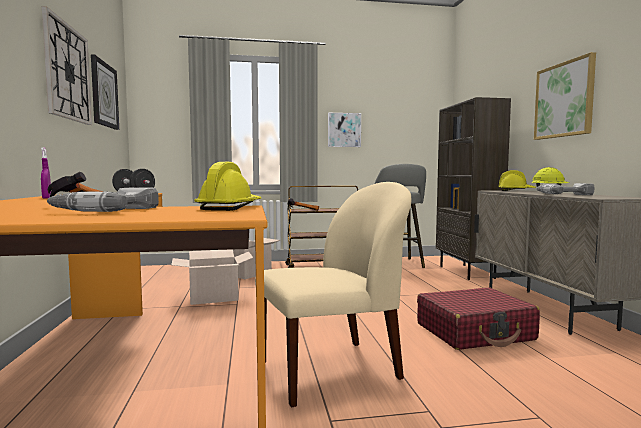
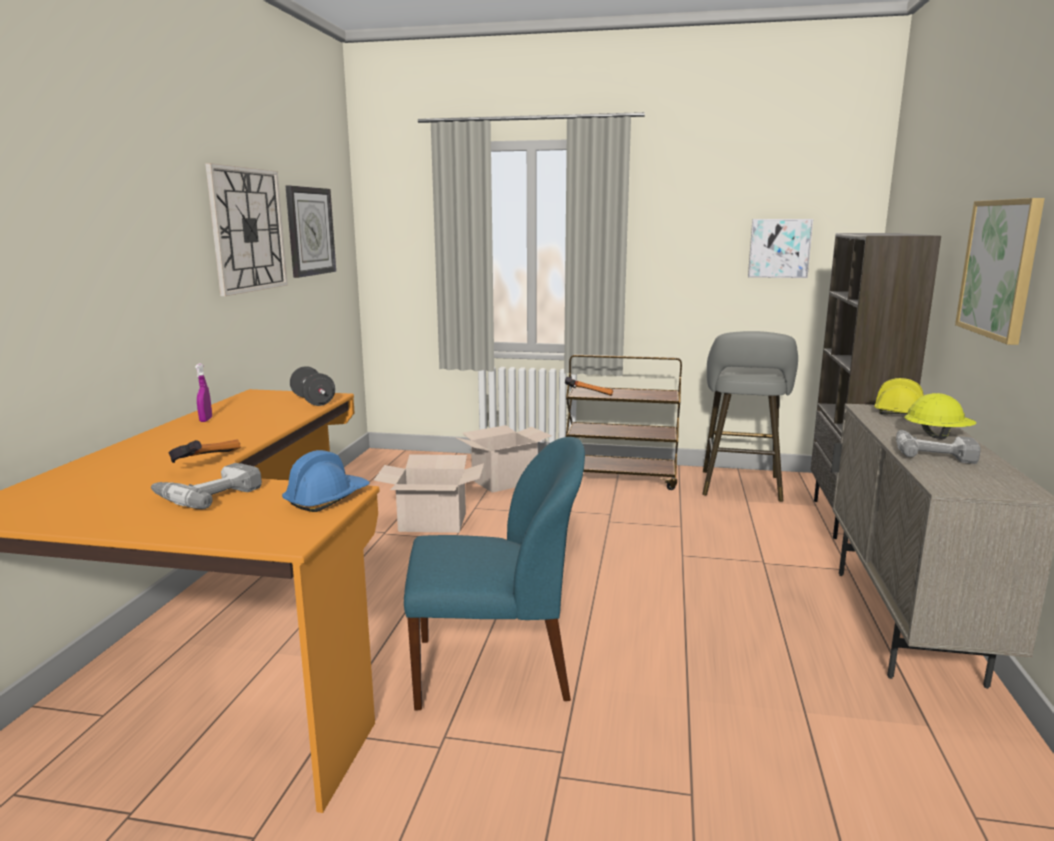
camera: 20 degrees right, 10 degrees up
(230, 208) = (327, 499): yellow hard hat -> blue hard hat
(332, 370) = (495, 669): beige chair -> blue chair
(344, 130) = (675, 258): picture -> picture (779, 248)
(475, 332) = (739, 646): red suitcase -> none

